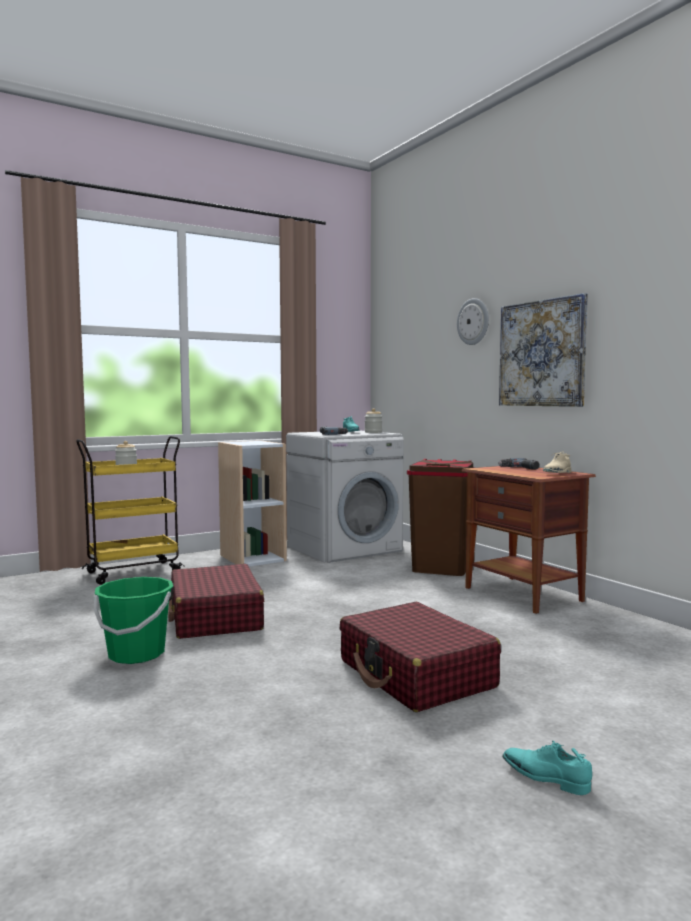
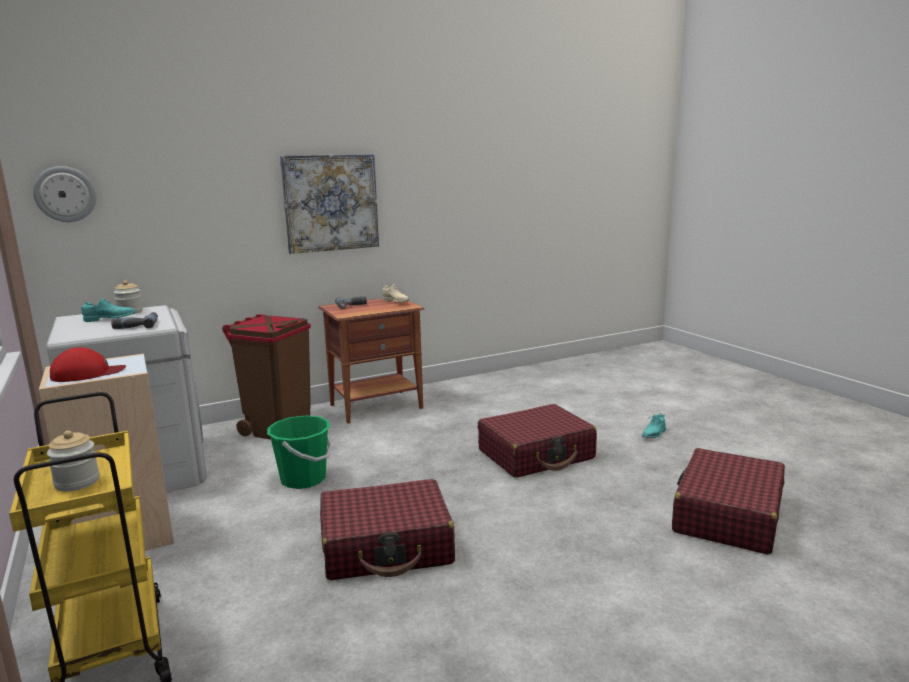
camera: 85 degrees left, 10 degrees up
(136, 654) = (493, 586): green bucket -> green bucket (303, 479)
(221, 810) = (727, 516): none -> red suitcase
(242, 442) = (87, 373): none -> red cap
(473, 321) = (233, 167): wall clock -> wall clock (65, 194)

